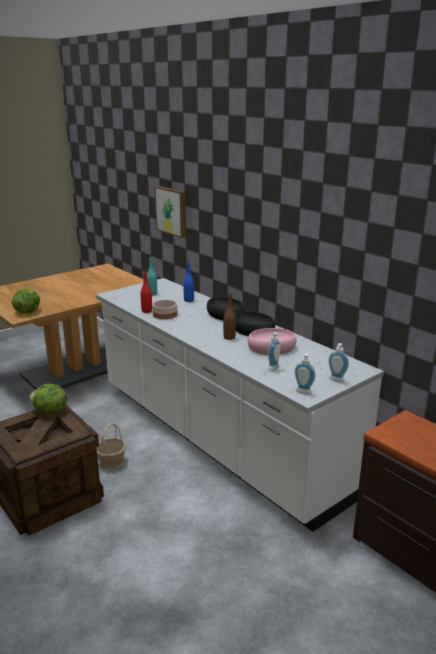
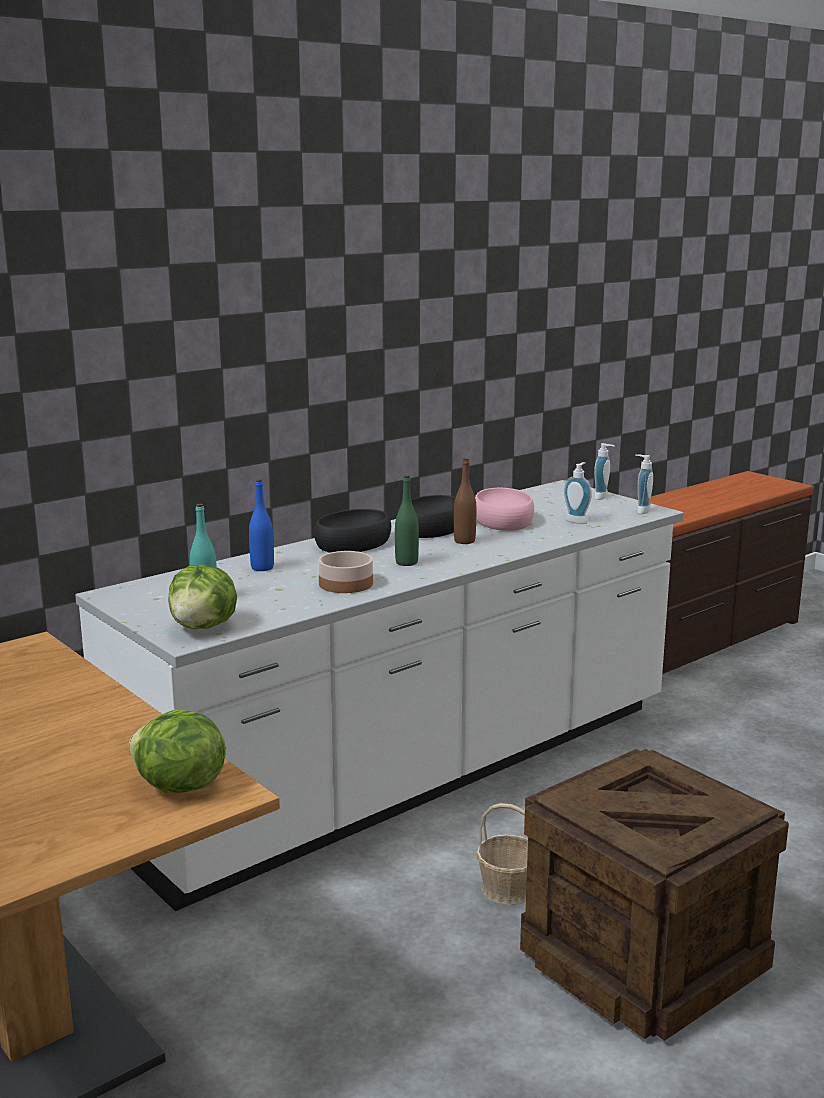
camera: 90 degrees left, 5 degrees down
(49, 412) = (583, 799): lettuce -> lettuce (204, 627)
(147, 311) = (321, 599): red bottle -> none
(172, 211) = (87, 405): picture -> none
(193, 325) = (406, 563): none -> green bottle

